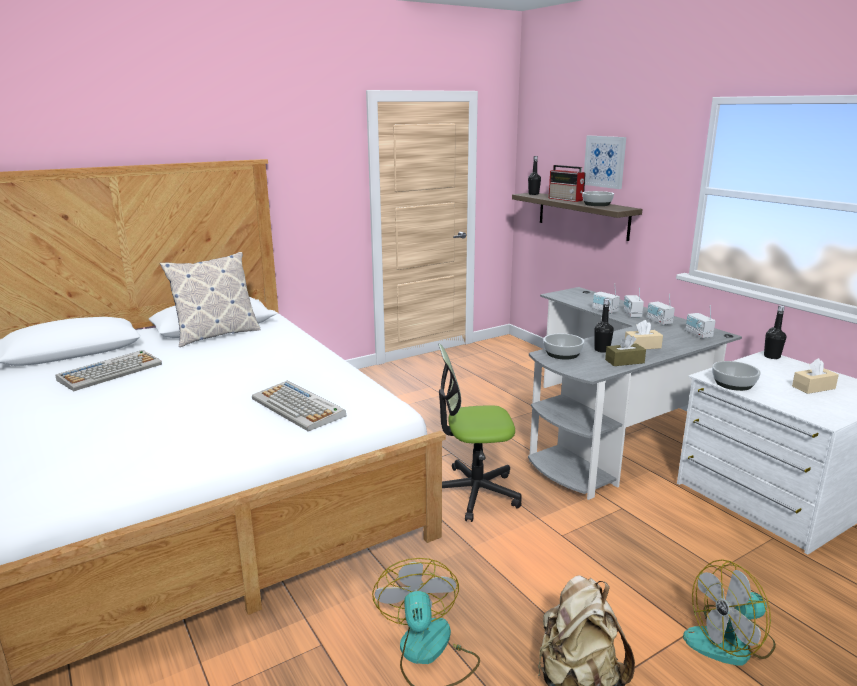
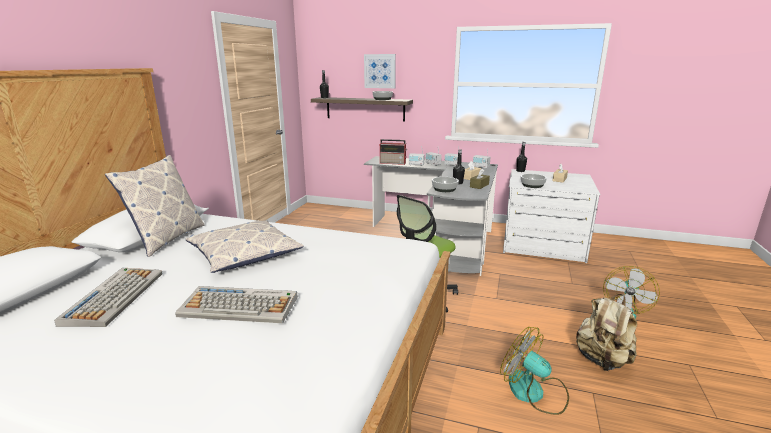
camera: 40 degrees left, 0 degrees up
(237, 366) = (244, 254): none -> pillow
(299, 407) = (359, 263): keyboard -> keyboard (240, 306)
(566, 199) = (355, 98): radio -> radio (393, 163)

